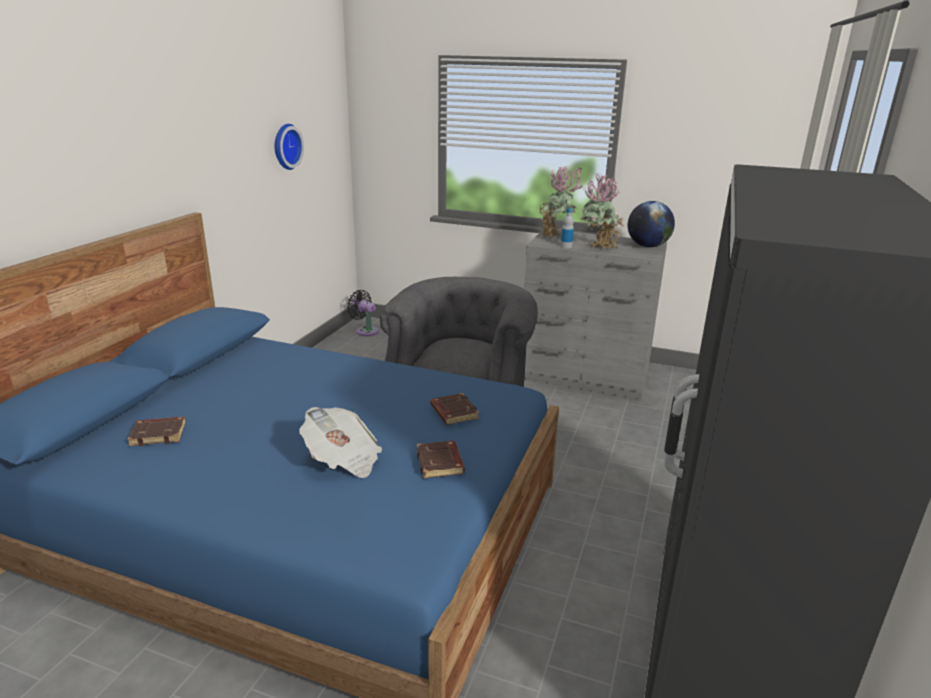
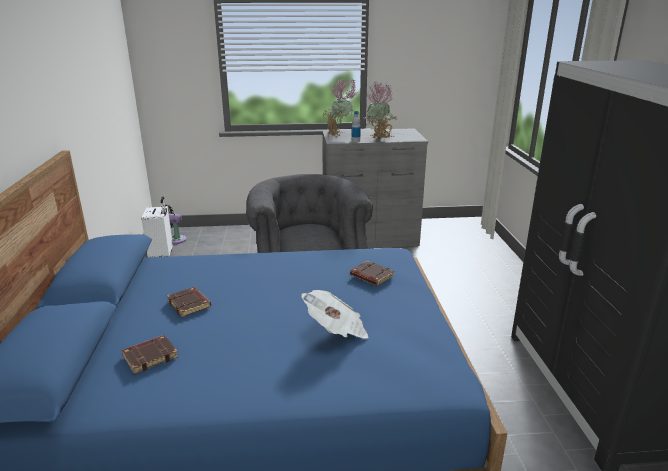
camera: 25 degrees left, 0 degrees up
(285, 146) = (101, 82): wall clock -> none
(340, 345) = (162, 256): none -> white suitcase
(440, 463) = (403, 313): brown book -> brown book (190, 304)
(647, 246) = (407, 133): globe -> none

